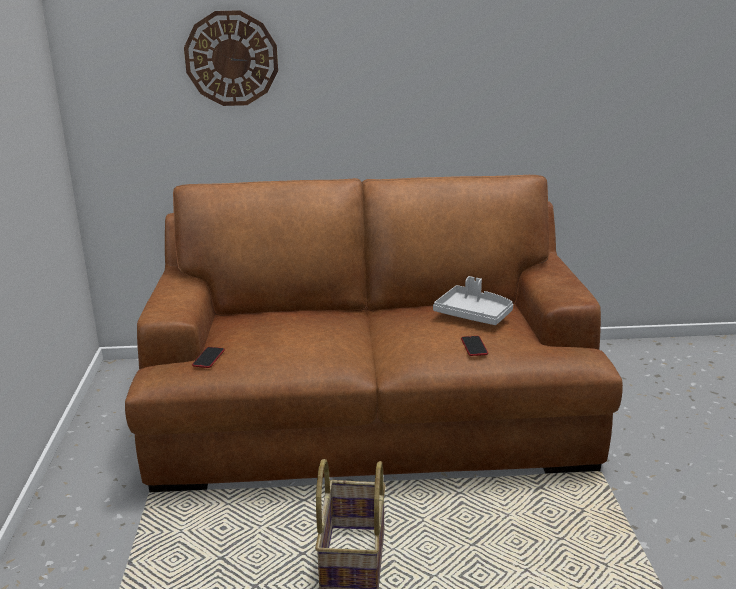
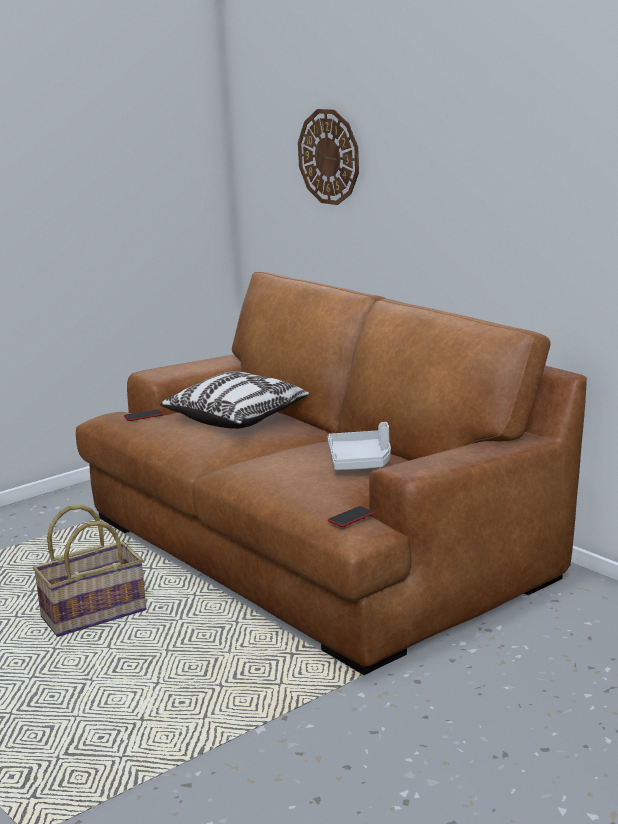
camera: 55 degrees right, 5 degrees down
(294, 325) = (238, 418): none -> pillow
(474, 346) = (288, 478): phone -> phone (351, 517)

